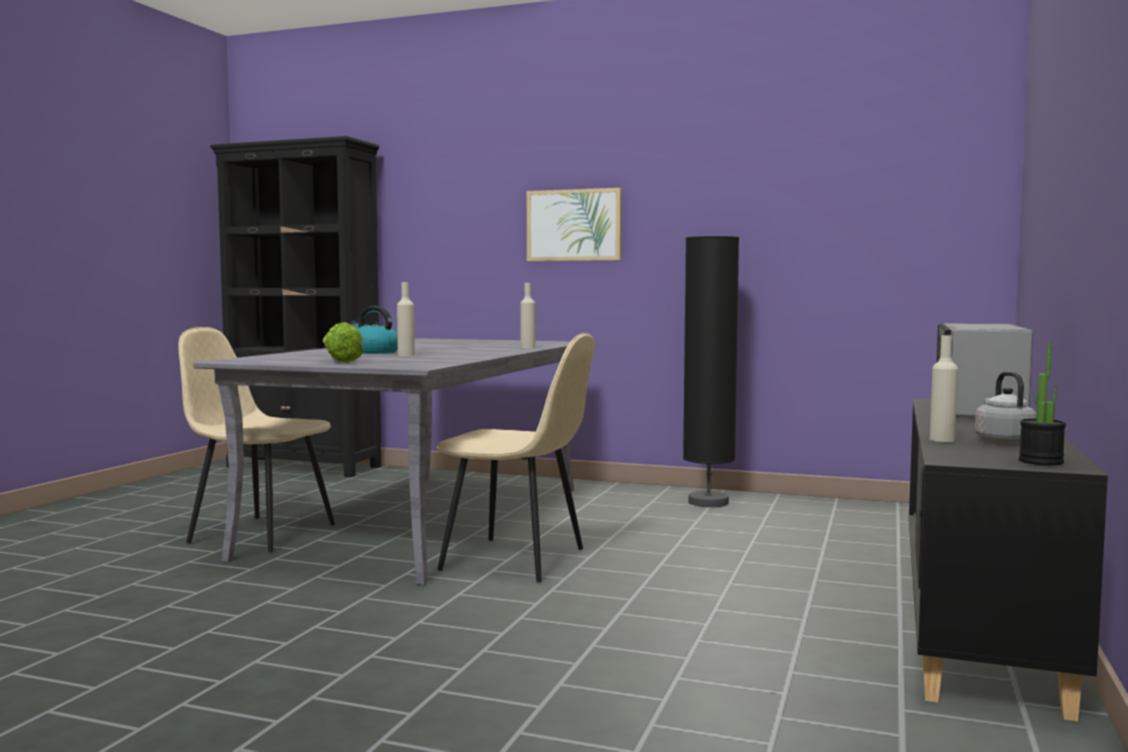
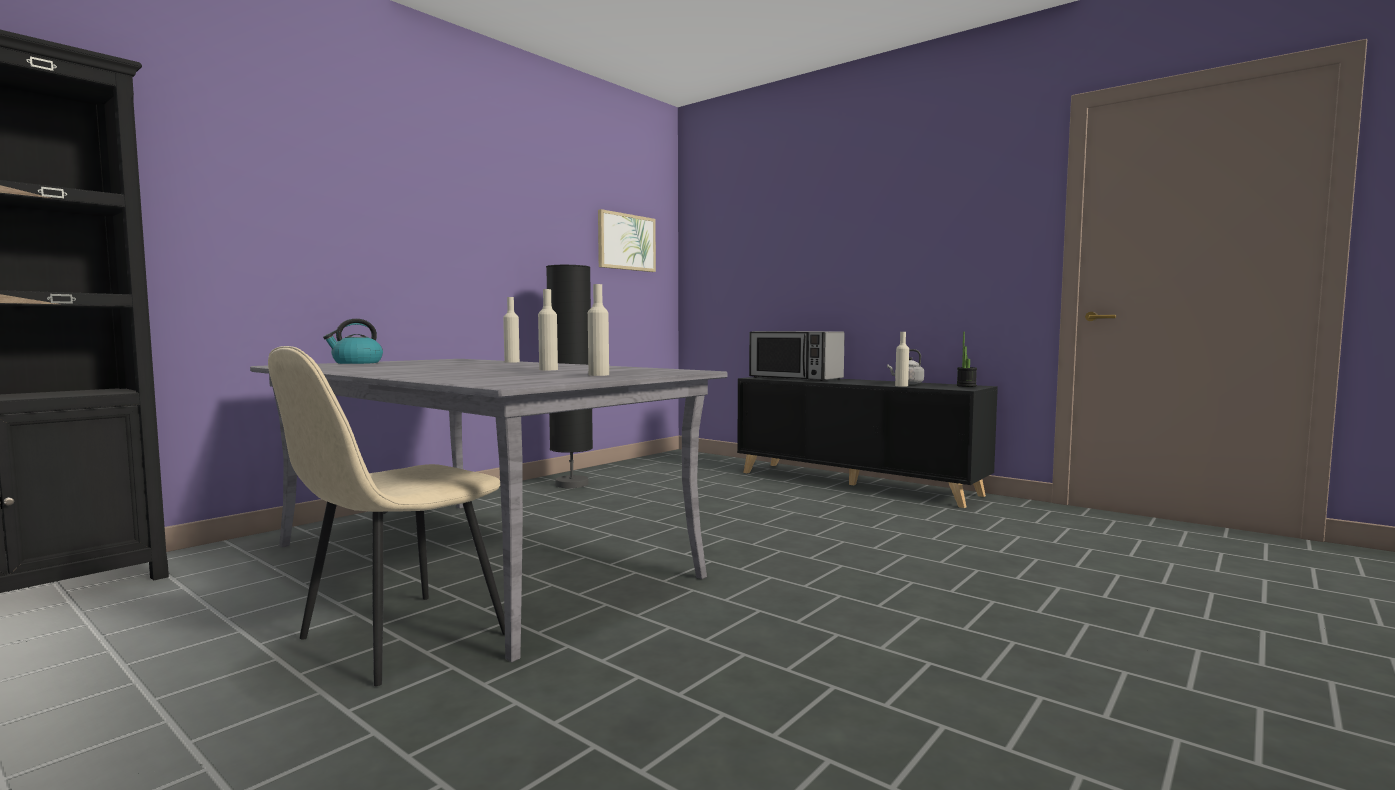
camera: 70 degrees left, 0 degrees up
(340, 361) = (598, 375): lettuce -> beige bottle
(374, 352) = (480, 371): kettle -> kettle (356, 363)
(517, 560) = (664, 544): beige chair -> none
(574, 225) = (406, 240): picture -> picture (626, 242)

